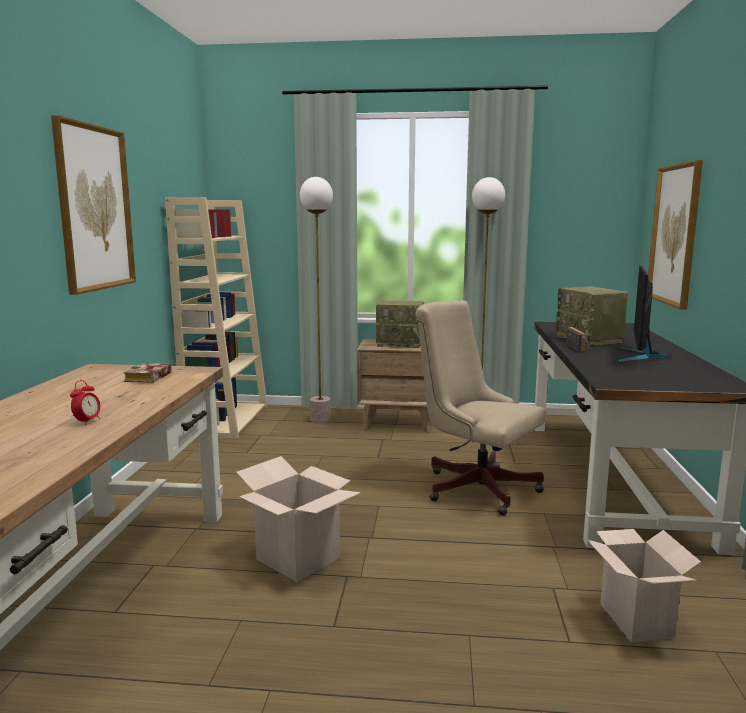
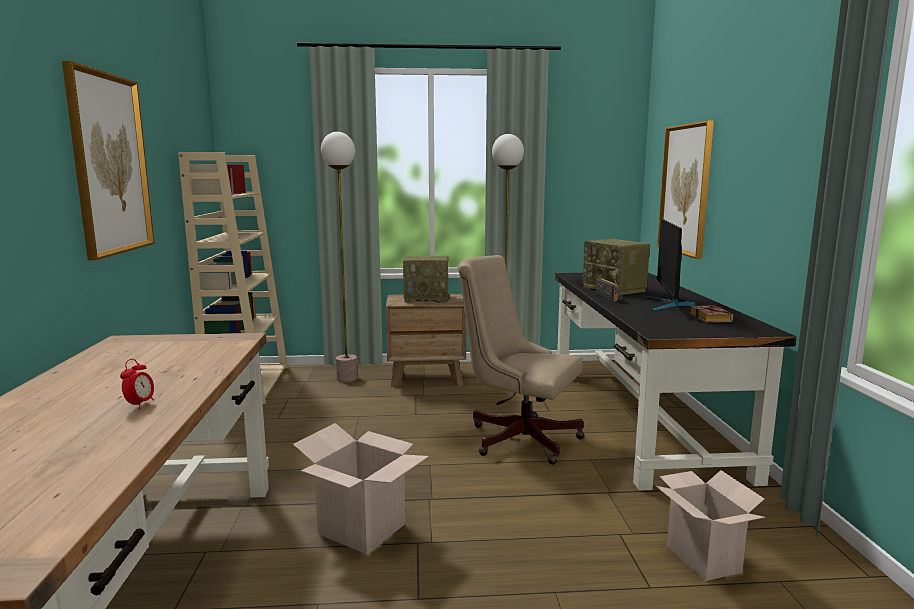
camera: 10 degrees left, 0 degrees up
(149, 378) = (189, 349): book -> book (712, 318)

